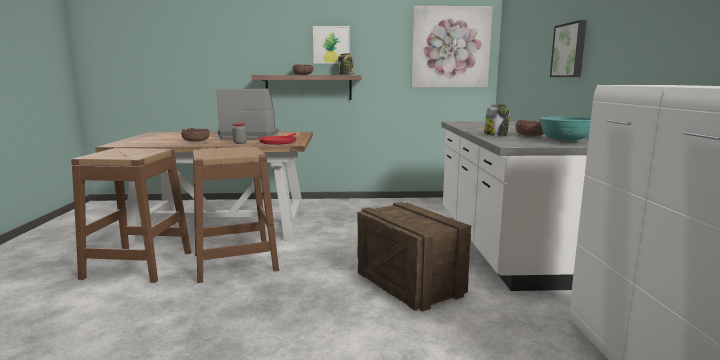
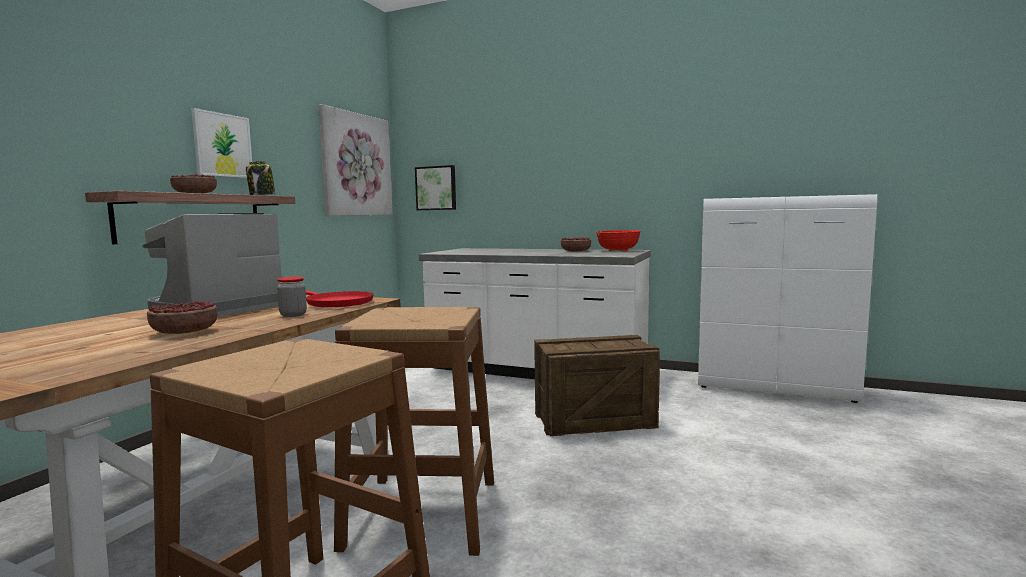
camera: 65 degrees left, 5 degrees down
(496, 135) = (560, 253): jar -> none
(564, 141) = (618, 251): turquoise bowl -> red bowl
(570, 50) = (559, 175): picture -> picture (436, 188)

